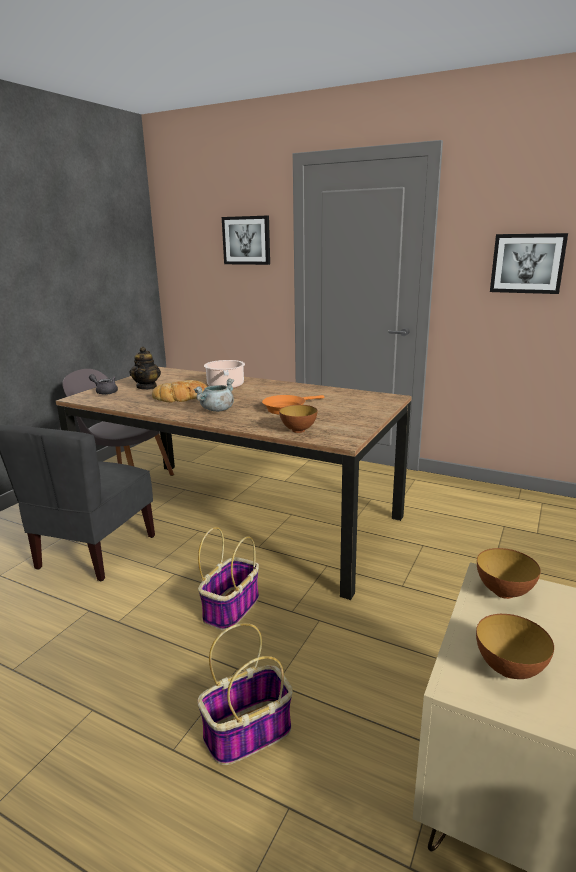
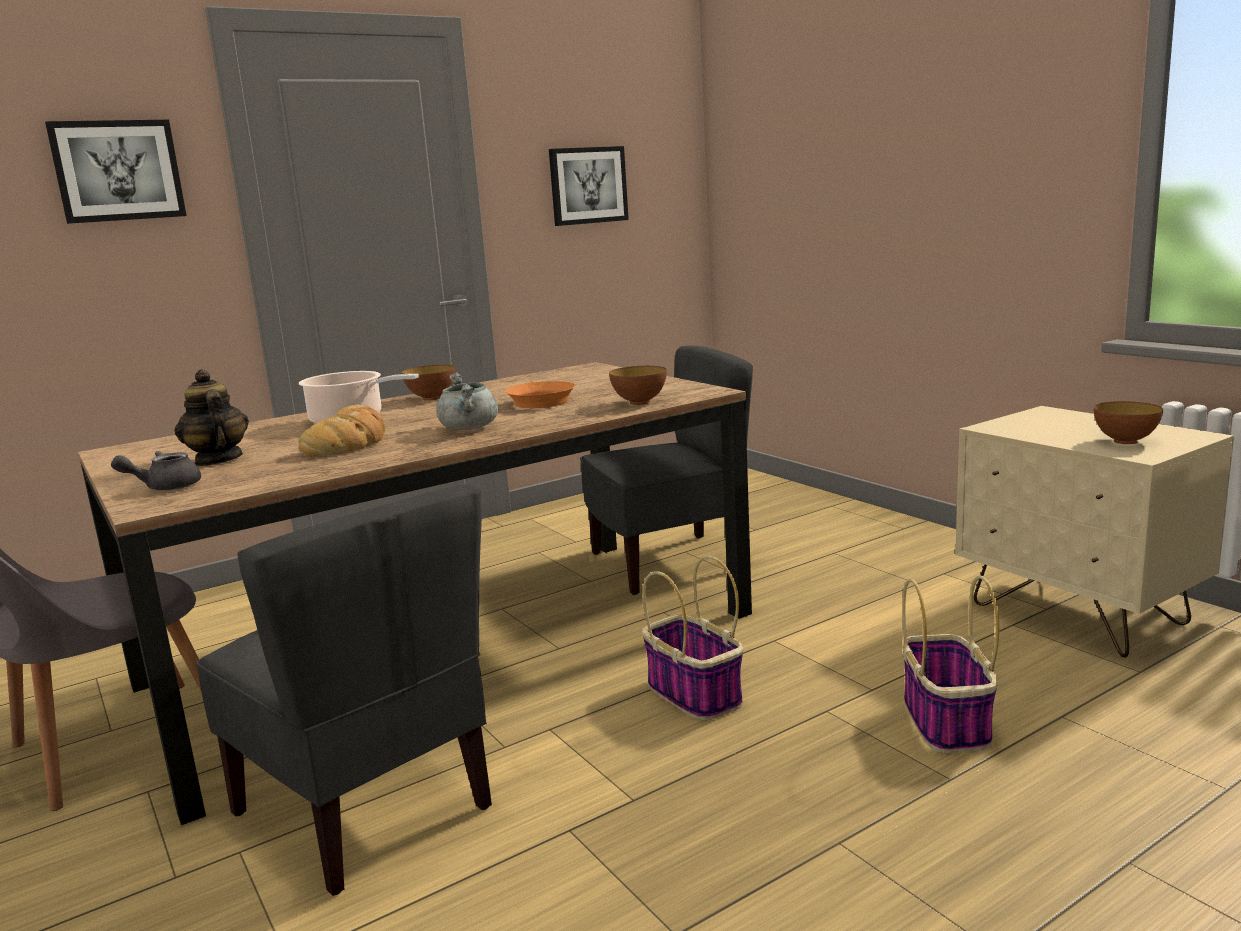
camera: 60 degrees left, 5 degrees down
(147, 387) = (217, 460): teapot -> teapot turned 150 degrees counterclockwise
(399, 545) = (668, 563): none -> grey chair
(504, 592) = (1016, 427): bowl -> bowl (431, 398)

